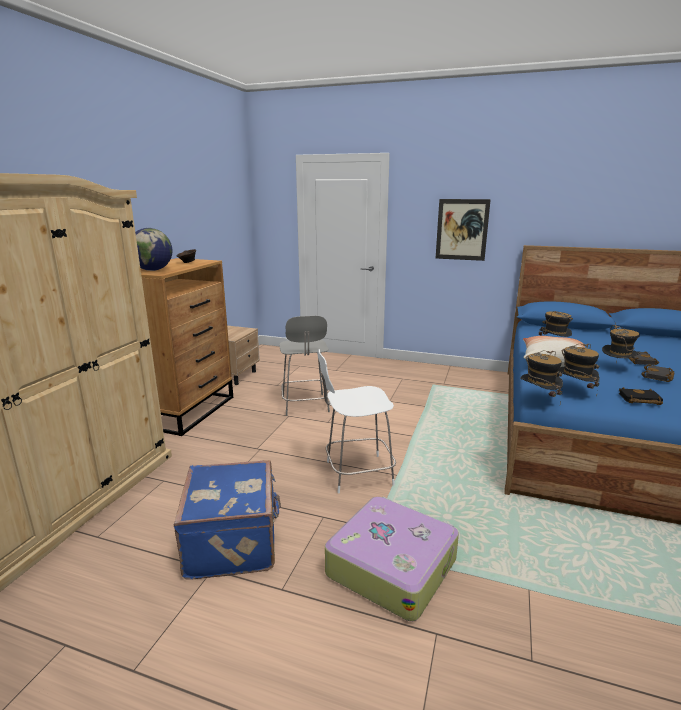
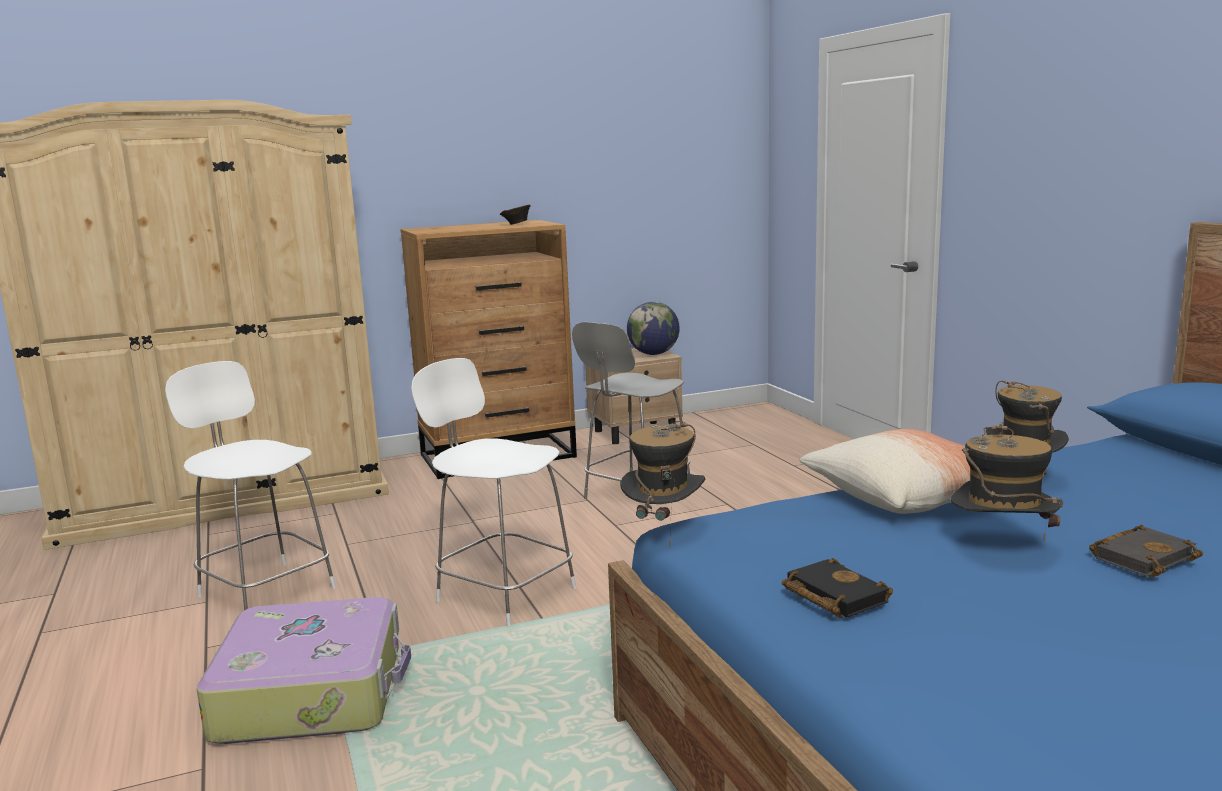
camera: 50 degrees right, 5 degrees down
(153, 270) = (439, 229): globe -> globe (653, 354)
(234, 542) = (264, 590): blue suitcase -> white chair
(462, 229) = (1070, 181): picture -> none
(574, 392) = (750, 540): hat -> none
(658, 376) = (1067, 594): black book -> none

